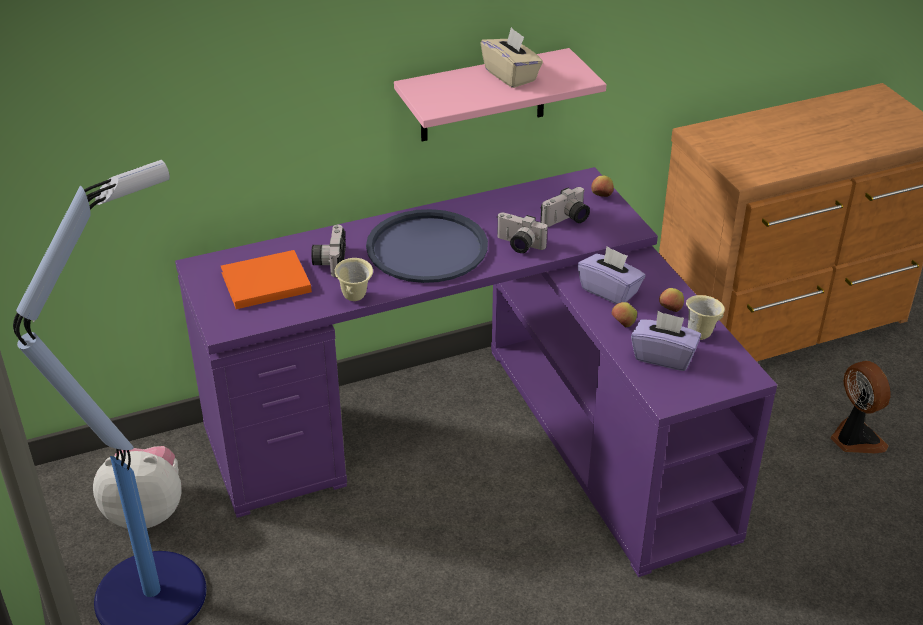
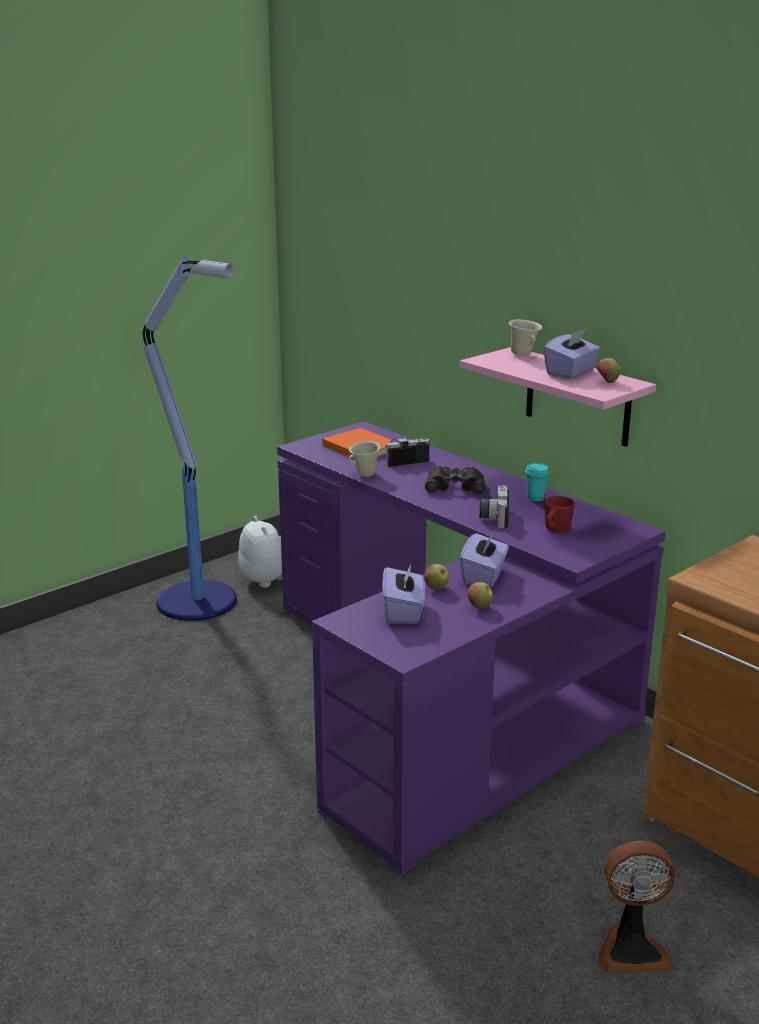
camera: 70 degrees right, 15 degrees down
(427, 248) = (455, 487): blue tray -> black binoculars
(485, 209) = (535, 498): none -> turquoise cup
(511, 75) = (571, 372): beige tissue box -> purple tissue box
(567, 220) = (555, 530): camera -> red mug
(601, 196) = (615, 540): apple -> apple (607, 382)
(701, 333) = (454, 626): beige mug -> beige mug (523, 355)
(854, 439) = (631, 949): fan -> fan turned 45 degrees clockwise

